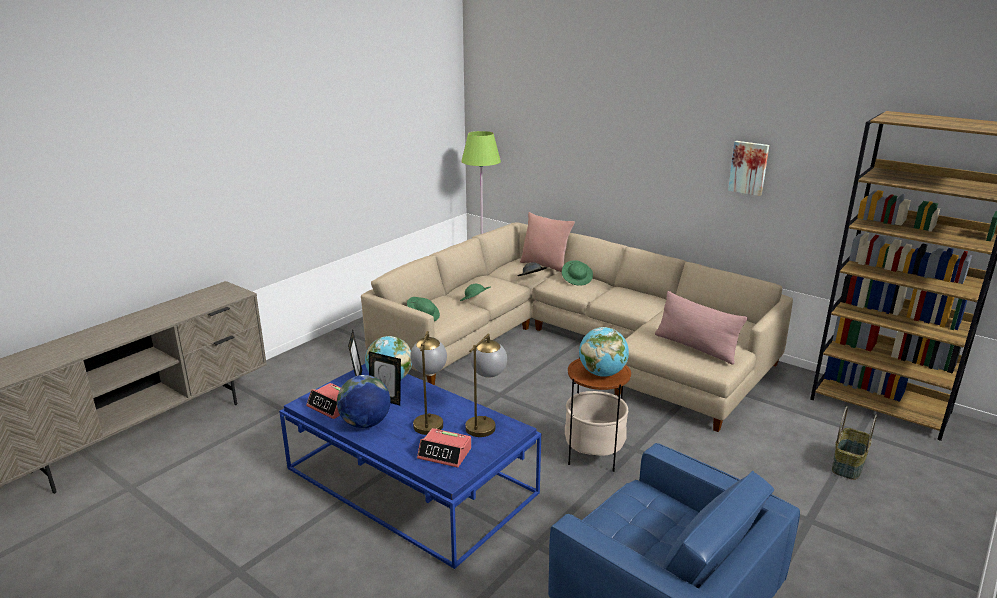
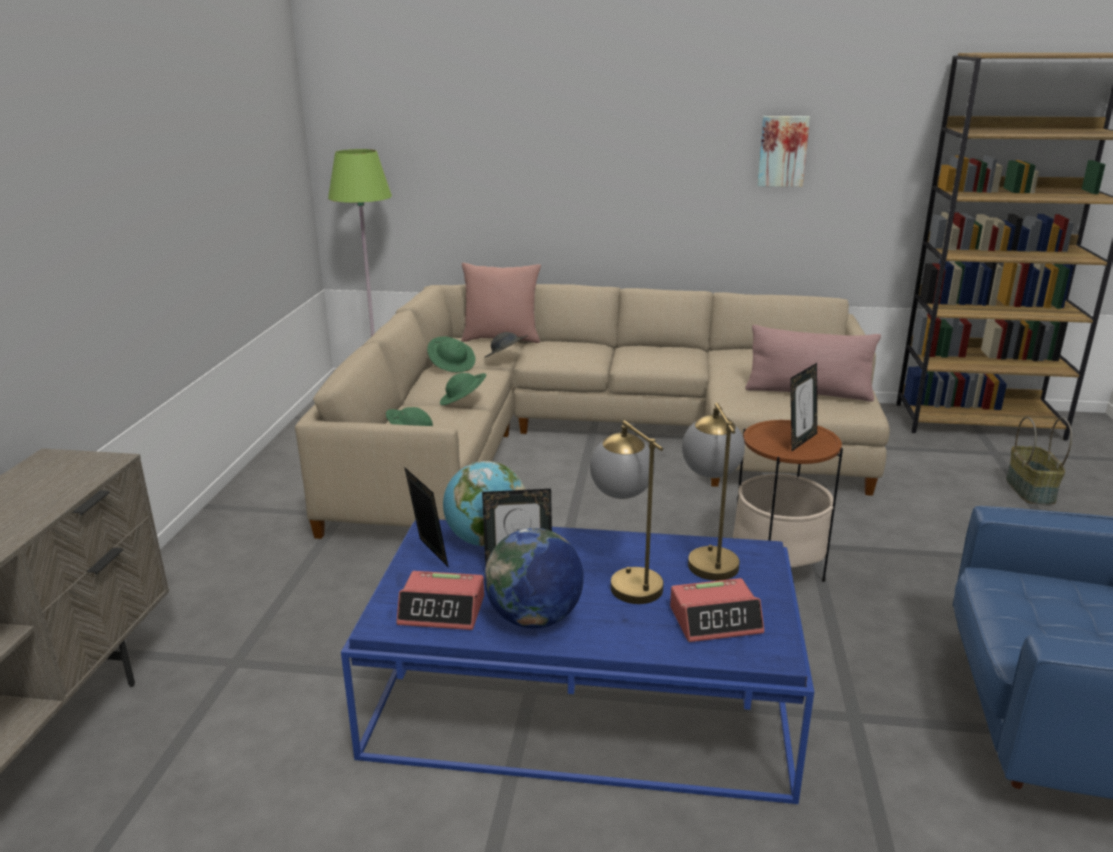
camera: 30 degrees left, 0 degrees up
(577, 280) = (567, 347): green hat -> green hat (452, 365)
(602, 373) = (800, 441): globe -> picture frame

